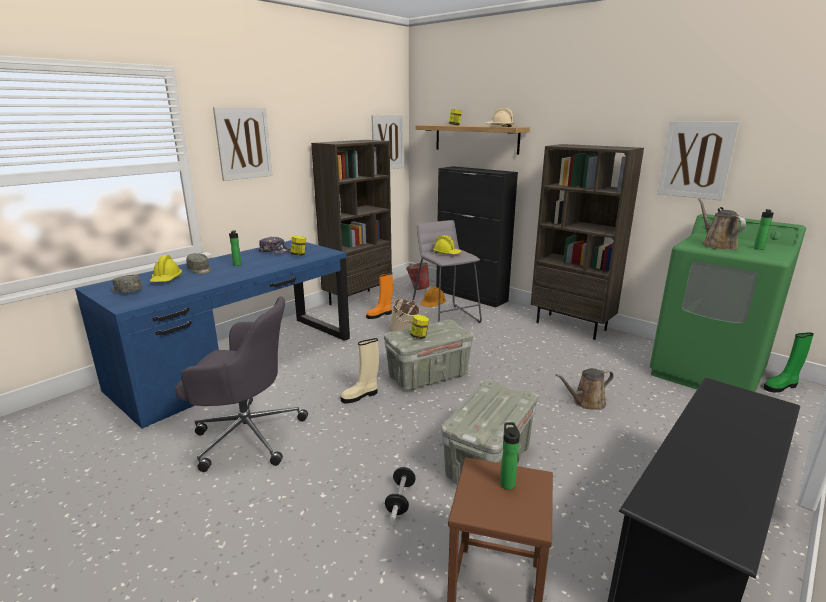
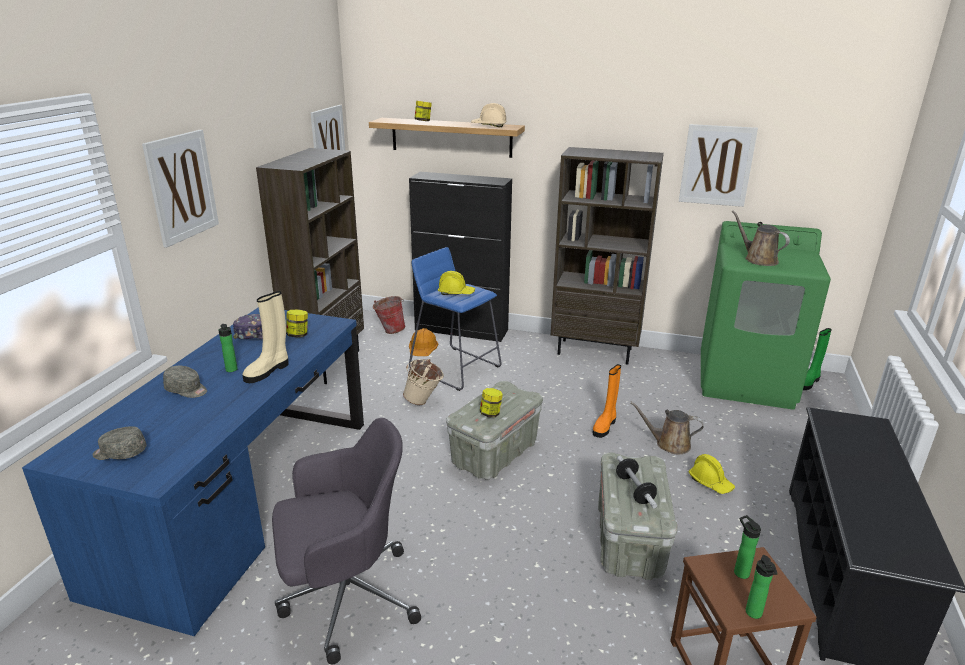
camera: 25 degrees left, 5 degrees up
(166, 279) = (156, 418): yellow hard hat -> yellow hard hat (710, 482)
(360, 396) = (440, 502): beige boot -> beige boot (268, 371)
(380, 315) = (373, 381): orange boot -> orange boot (605, 426)
(400, 499) = (579, 613): dumbbell -> dumbbell (634, 490)
(445, 317) = (455, 368): grey stool -> blue stool
(586, 402) = (669, 444): brown watering can -> brown watering can turned 60 degrees clockwise
(759, 249) = (794, 259): bottle -> bottle (754, 614)

